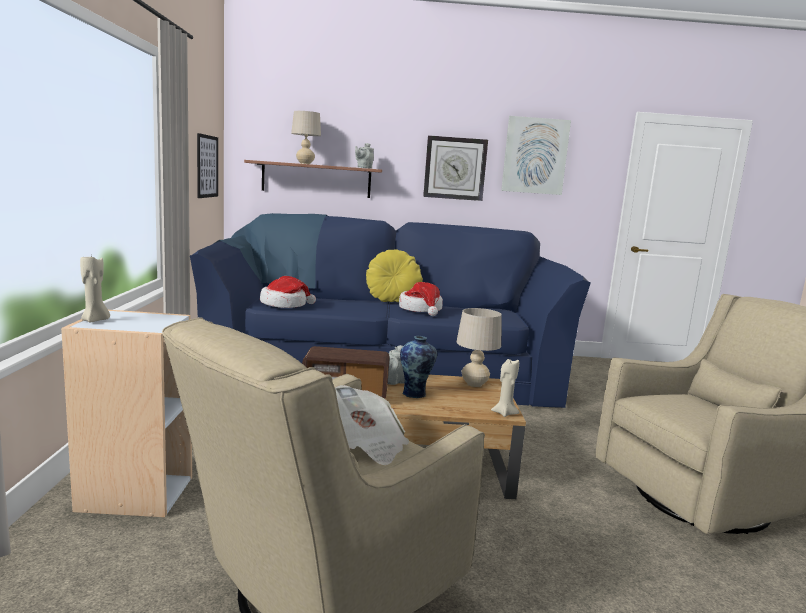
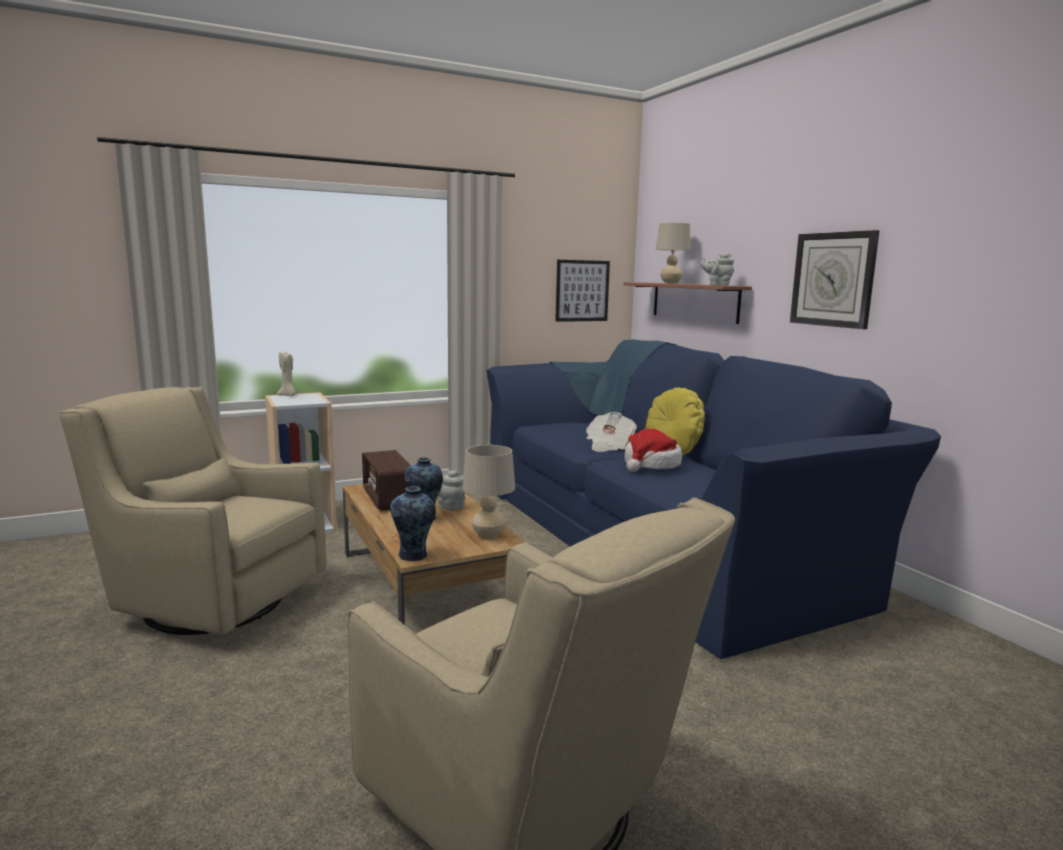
camera: 65 degrees right, 0 degrees up
(285, 304) = (550, 430): hat -> none
(365, 445) = (241, 507): newspaper -> newspaper (609, 446)
(504, 413) = (413, 556): beige candle -> vase
(535, 156) = (955, 249): picture -> none

